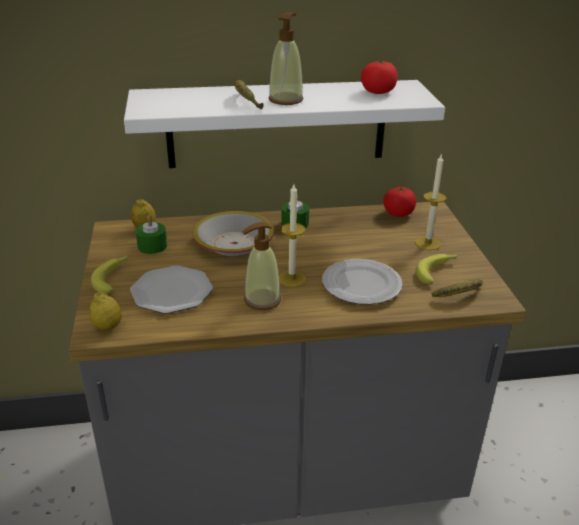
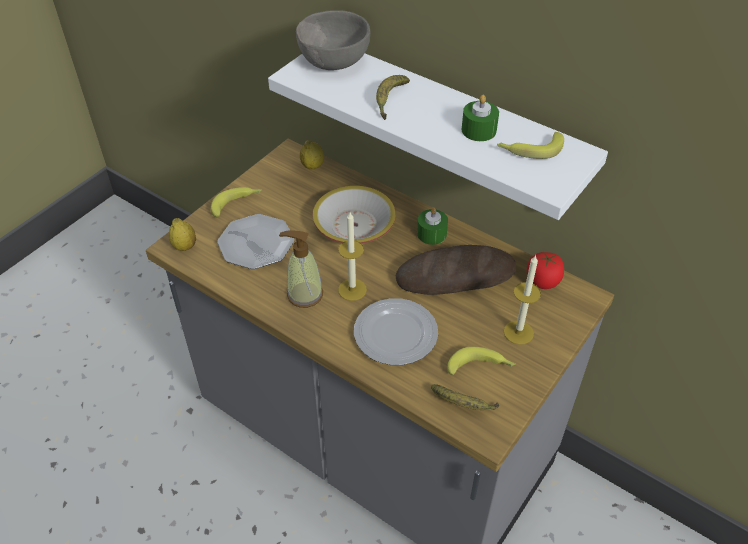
camera: 45 degrees right, 15 degrees up
(152, 246) = (296, 189): green candle -> green candle (478, 130)
(163, 97) = (333, 62): none -> grey bowl
(286, 100) = (425, 117): soap dispenser -> none
(346, 236) = (455, 276): none -> bread
(378, 92) = (529, 149): tomato -> banana

